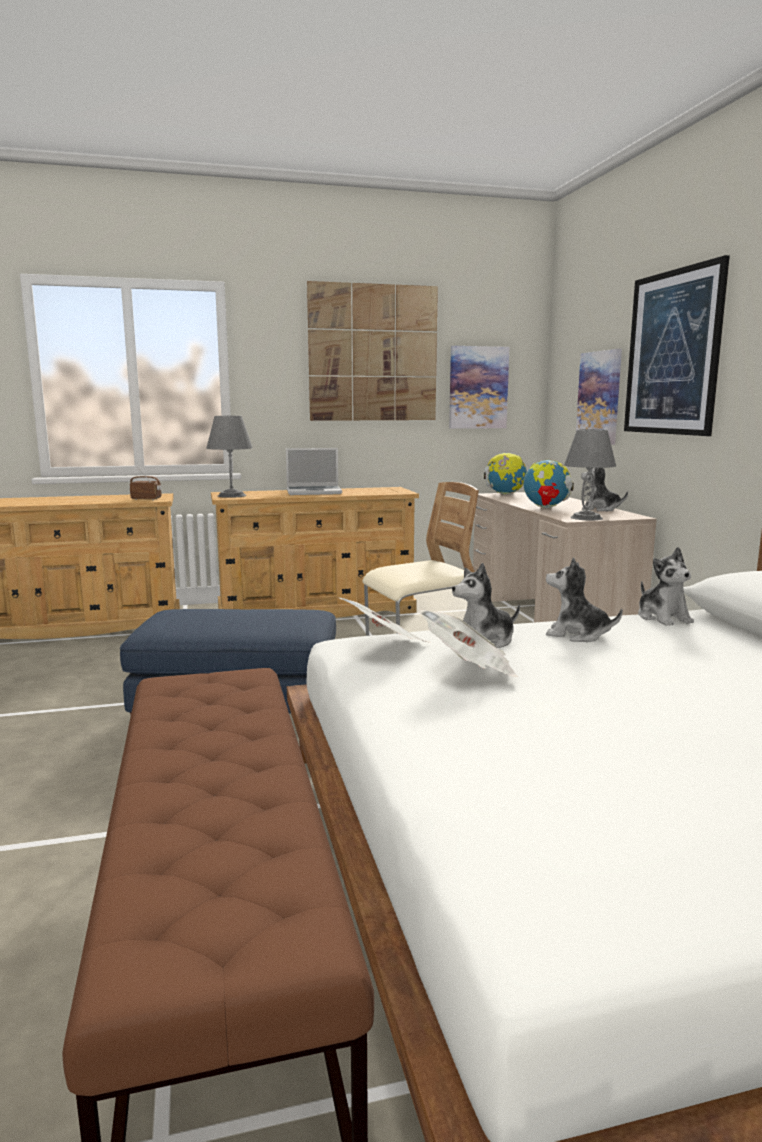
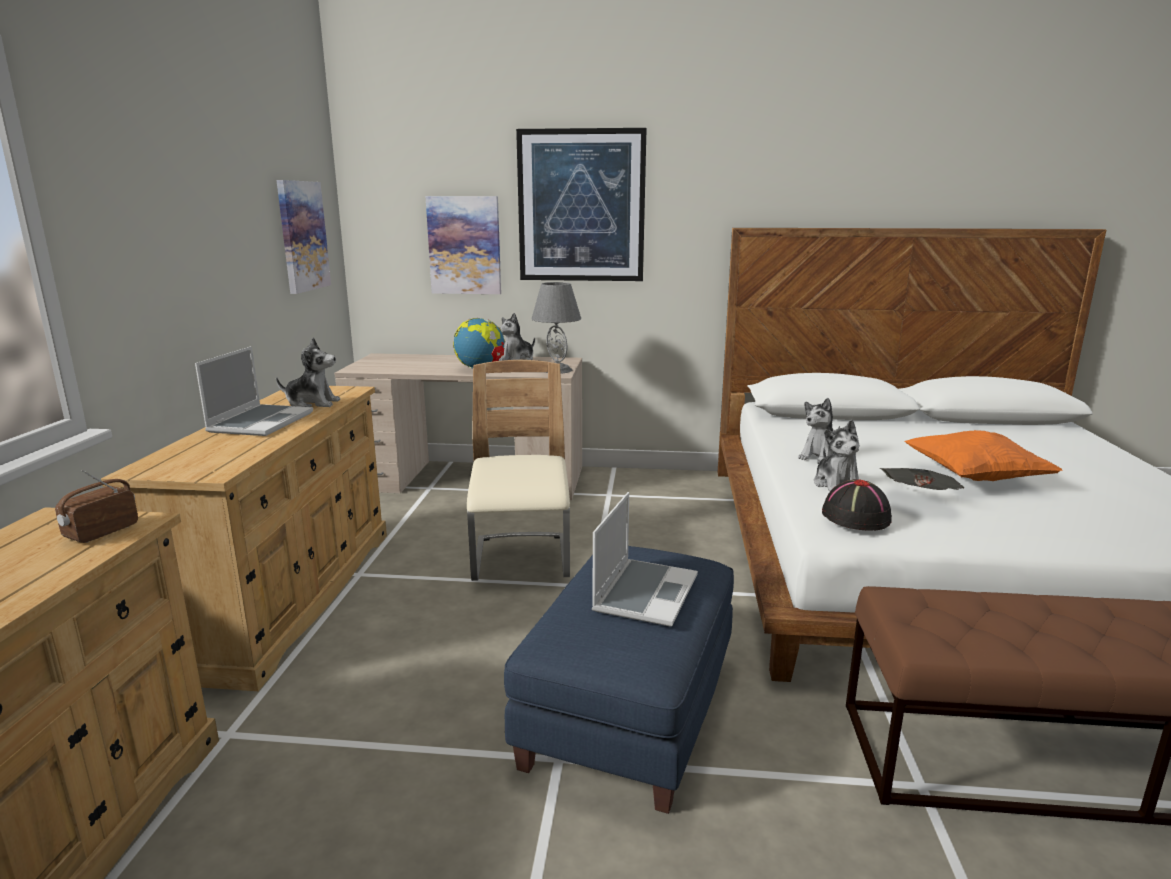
camera: 70 degrees left, 5 degrees up
(231, 495) = (195, 467): grey table lamp -> none
(242, 621) = (644, 593): none -> laptop
(373, 353) = (214, 191): picture -> none
(384, 643) = (855, 517): newspaper -> black hat
(504, 494) = (366, 365): globe -> none
(617, 704) = (974, 477): none -> orange pillow
(663, 617) = (779, 428): plush toy -> plush toy (312, 403)

